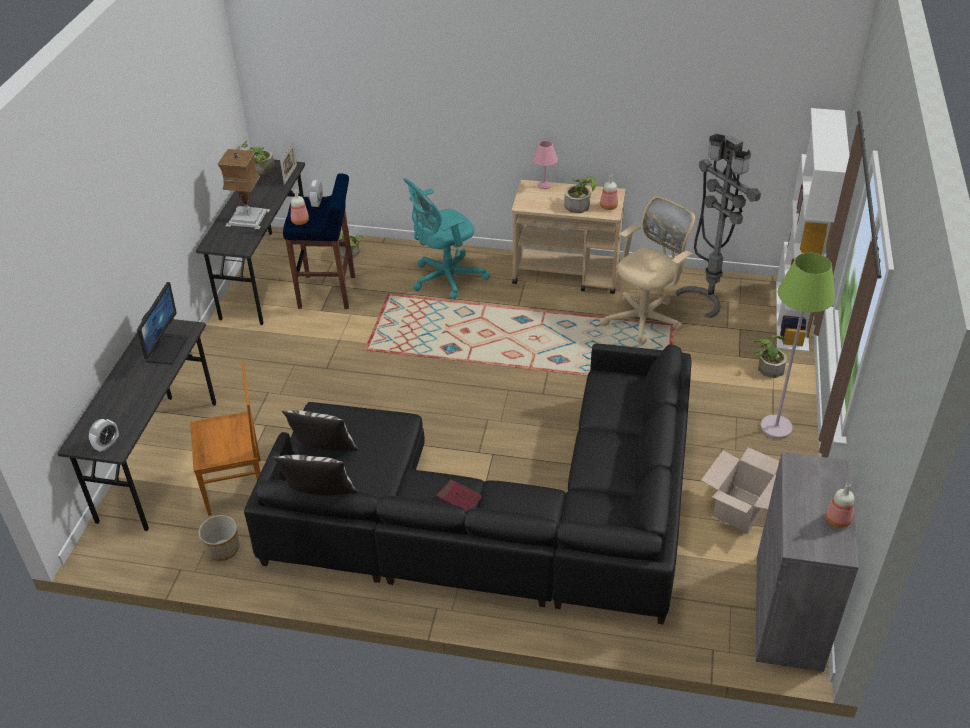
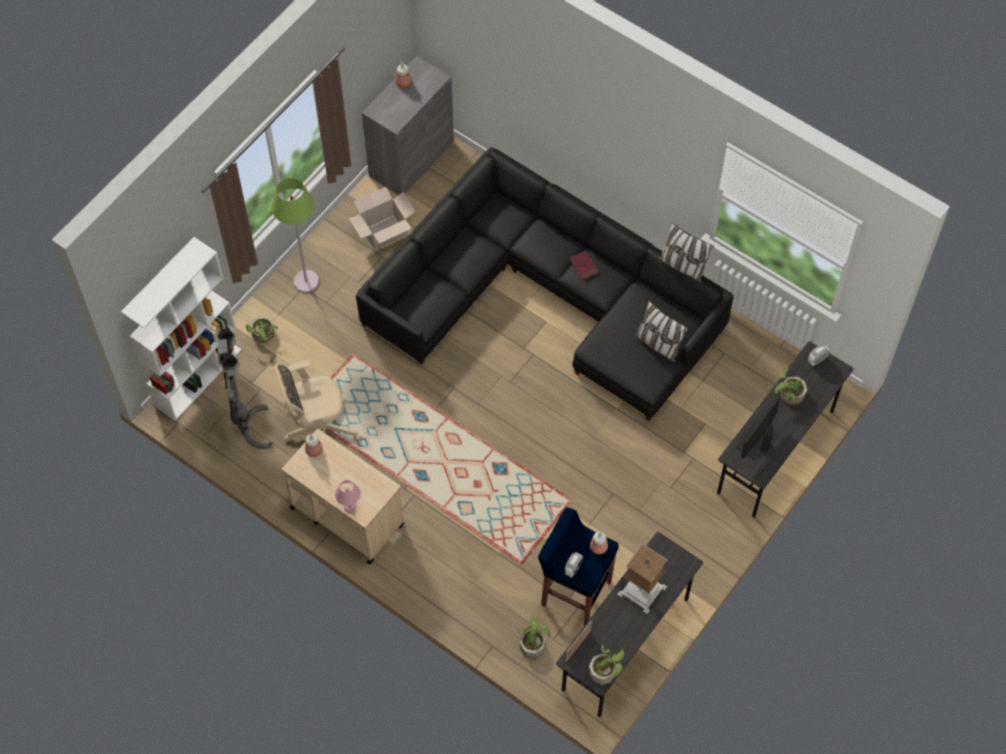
camera: 155 degrees left, 20 degrees up
(222, 549) = (747, 351): planter -> none
(237, 486) = (722, 401): brown chair -> none
(445, 279) = (459, 561): turquoise office chair -> none
(580, 204) = (336, 465): potted plant -> potted plant (788, 395)

